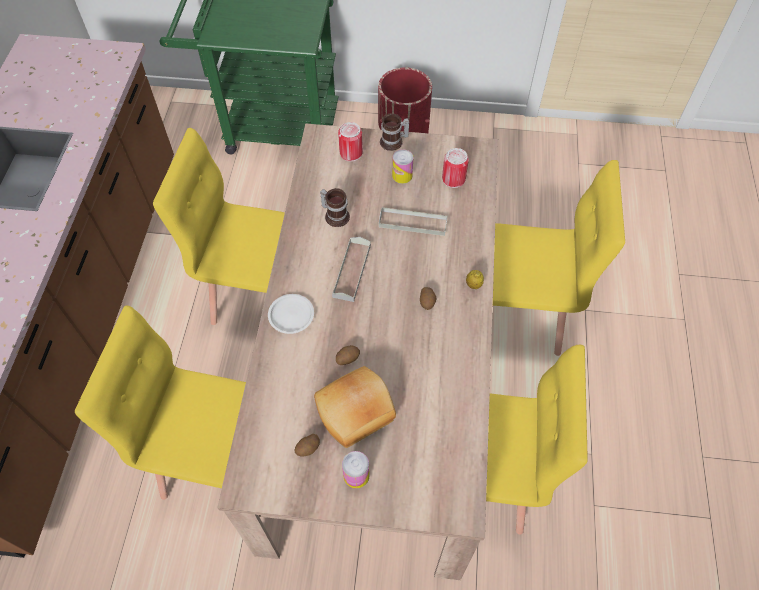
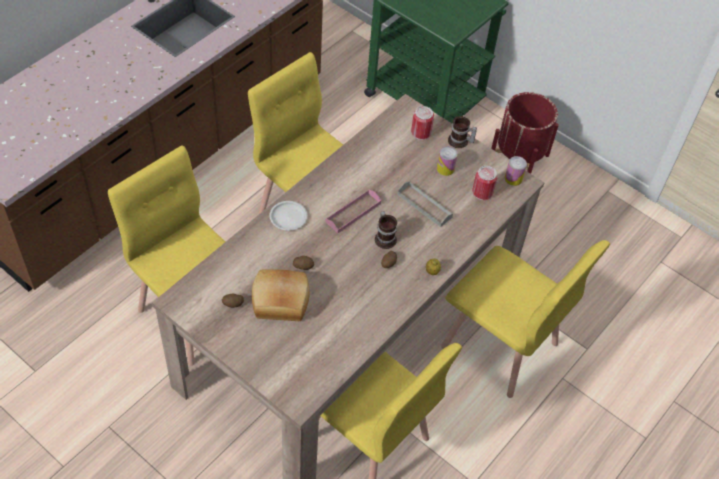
camera: 30 degrees right, 5 degrees down
(336, 215) = (373, 169): mug -> mug (385, 237)
(352, 271) = (353, 212): grey tray -> pink tray
(356, 475) = (250, 338): can -> can (513, 178)

